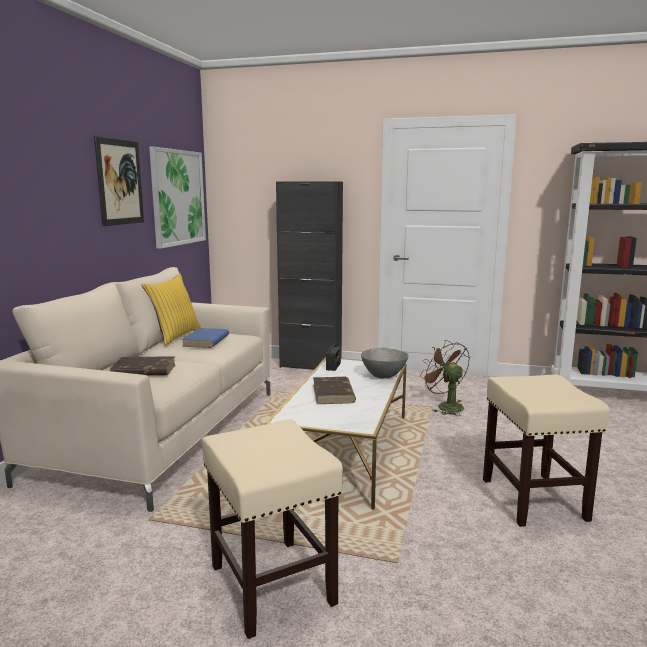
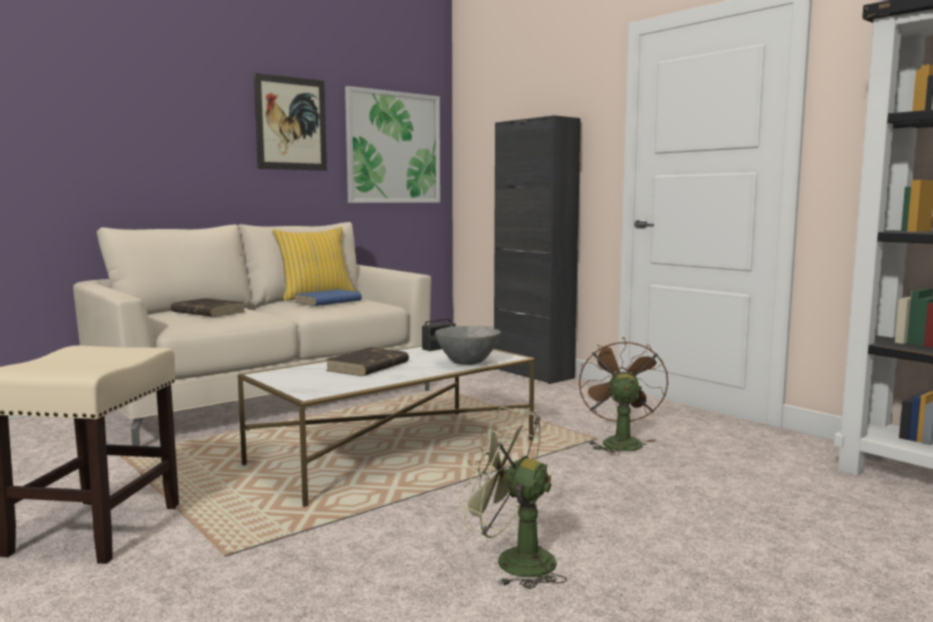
camera: 35 degrees right, 5 degrees down
(534, 500) = (512, 561): beige stool -> green fan

